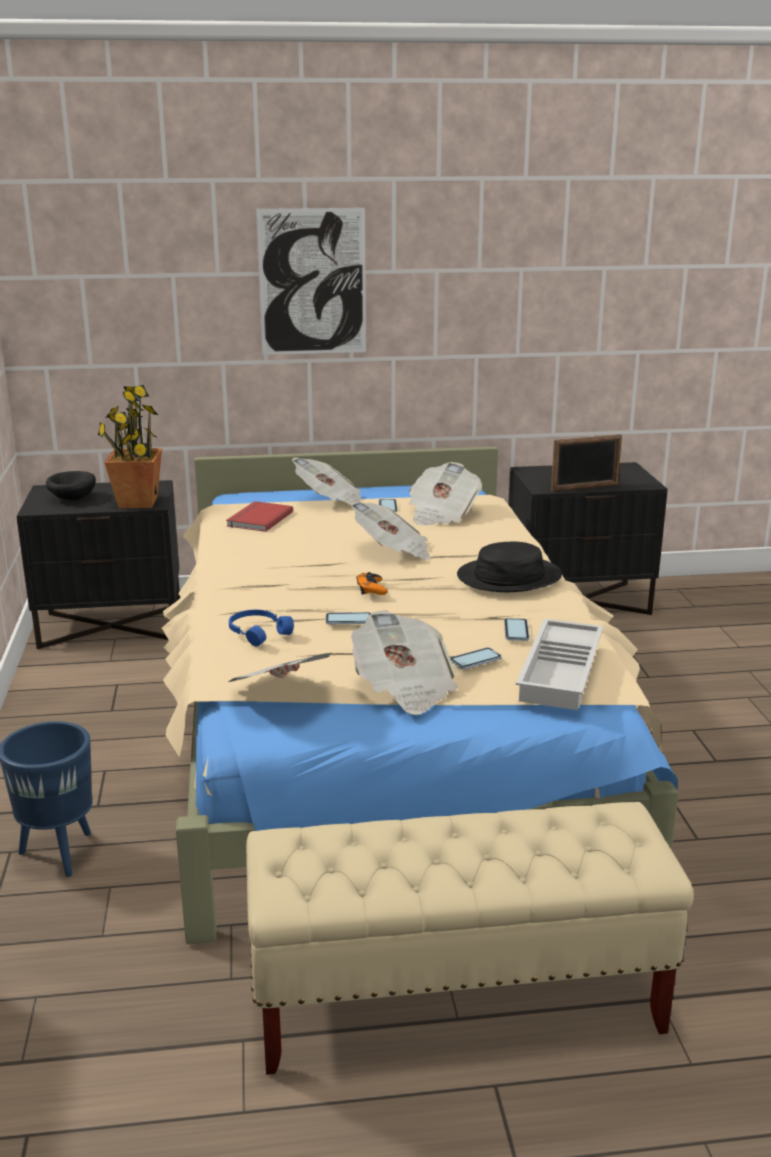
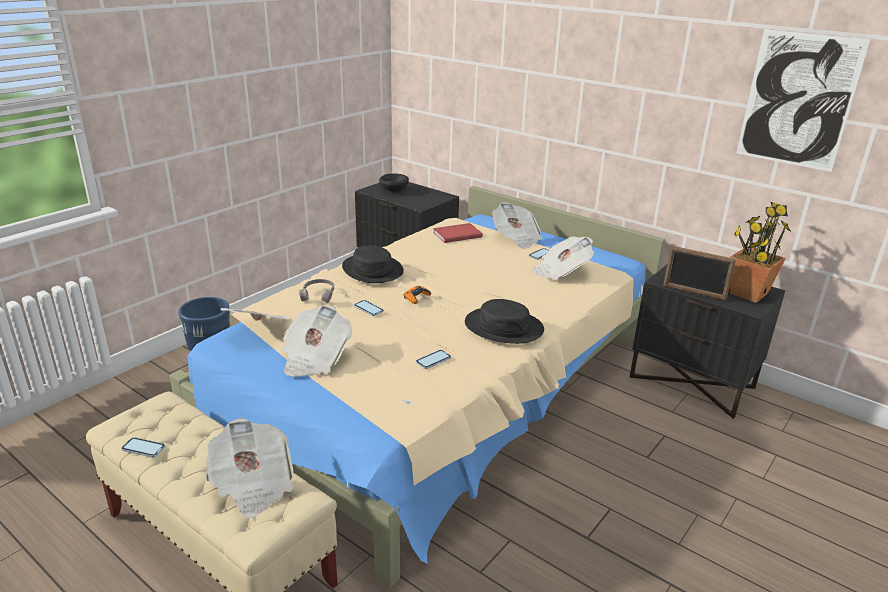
camera: 45 degrees right, 5 degrees up
(138, 503) = (416, 203): potted plant -> potted plant (748, 294)
(258, 584) = (373, 270): none -> black hat
(258, 633) = (318, 295): blue headphones -> grey headphones
(312, 282) = (555, 83): picture -> picture (798, 100)
(393, 551) = (479, 282): newspaper -> newspaper (253, 485)
(475, 660) = (373, 364): phone -> phone (143, 448)
(562, 672) = (399, 397): white tray -> none

